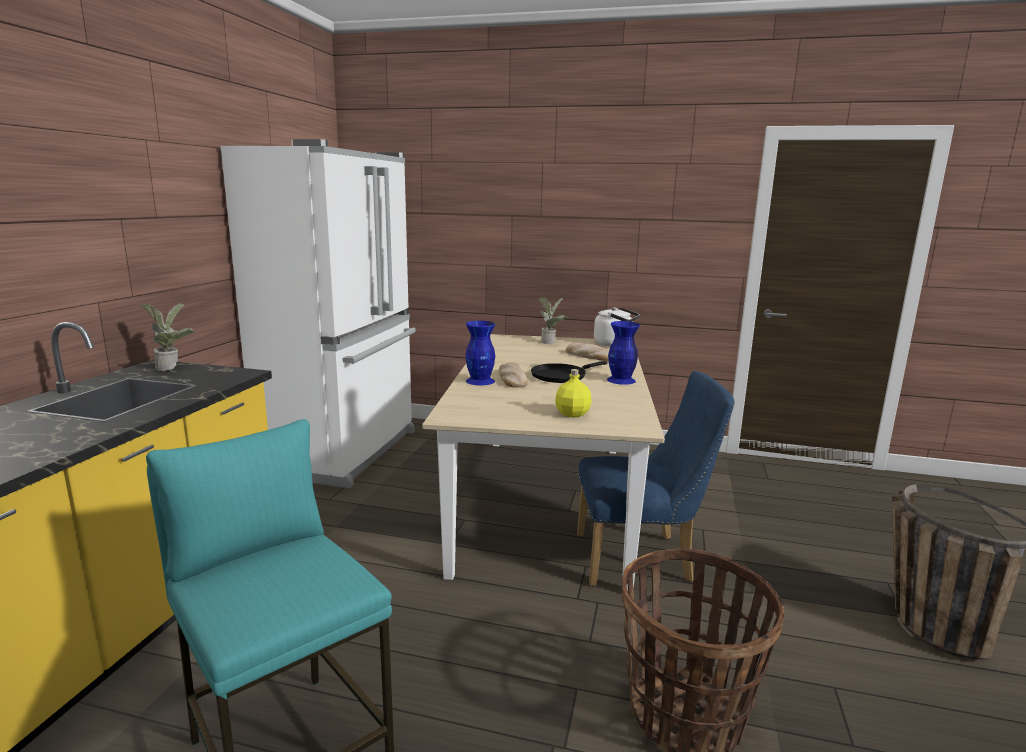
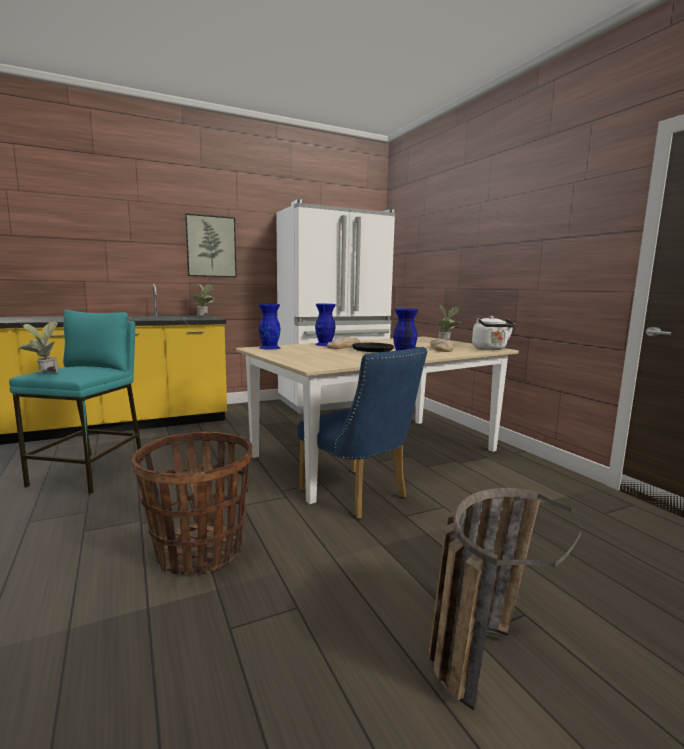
camera: 50 degrees right, 5 degrees down
(129, 220) = (211, 246): none -> picture
(283, 612) = (44, 374): none -> potted plant
(459, 408) = (270, 347): none -> blue vase
(572, 414) = (306, 358): yellow bottle -> none

